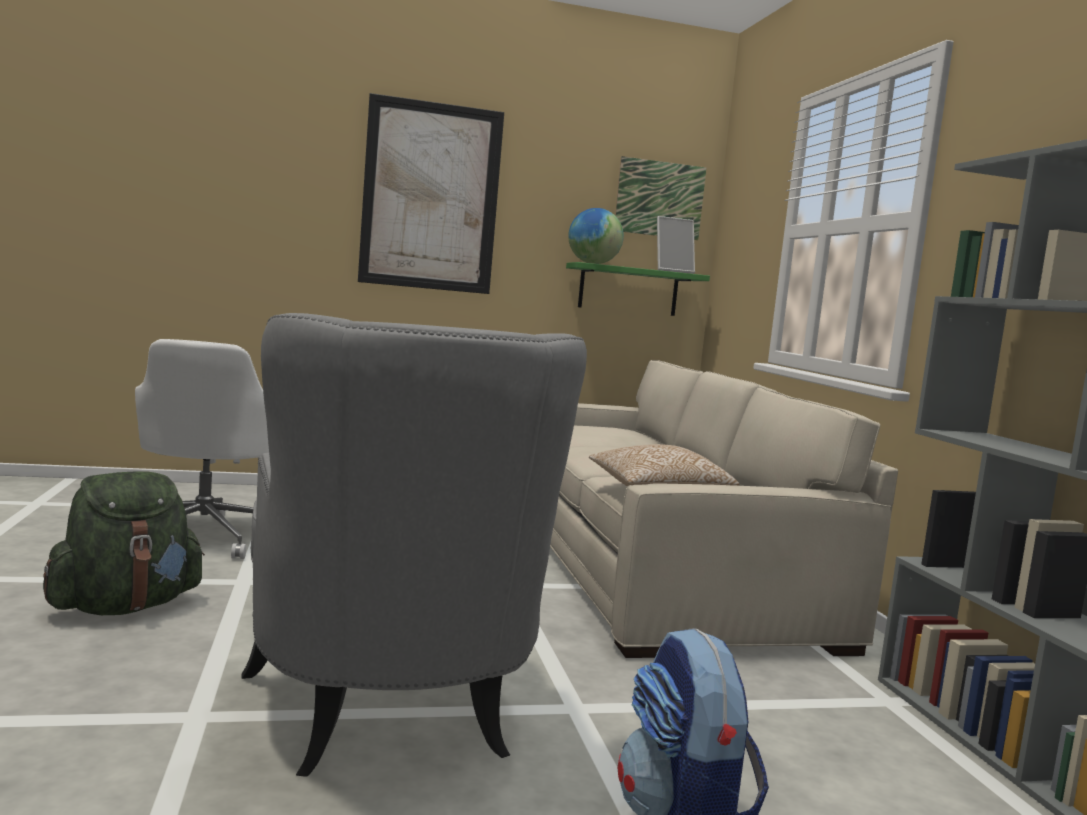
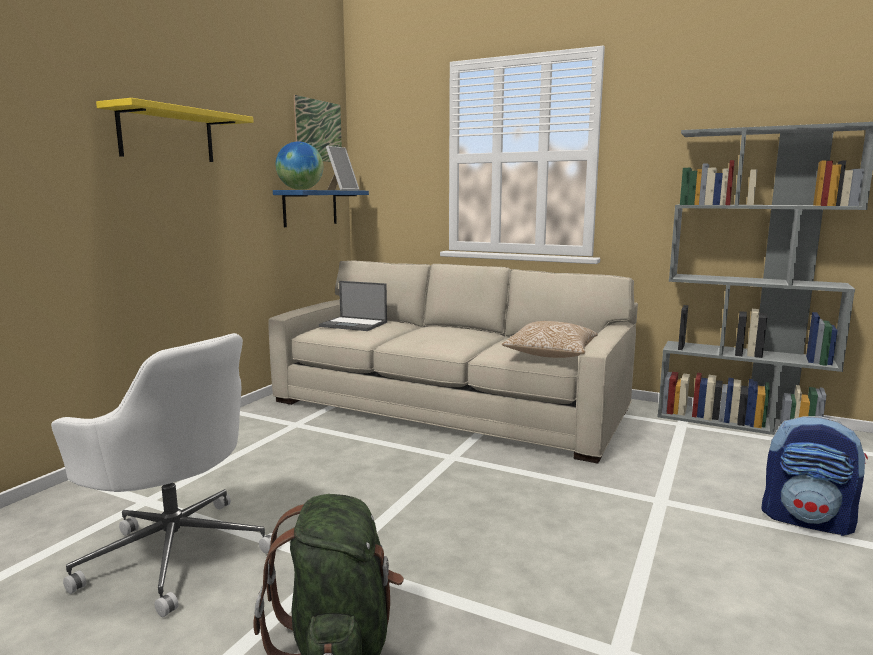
camera: 50 degrees left, 5 degrees up
(393, 720) = (656, 566): grey armchair -> none
(431, 196) = (167, 135): picture -> yellow shelf
(594, 429) = (354, 324): none -> laptop
(628, 290) = (310, 208): green shelf -> blue shelf

